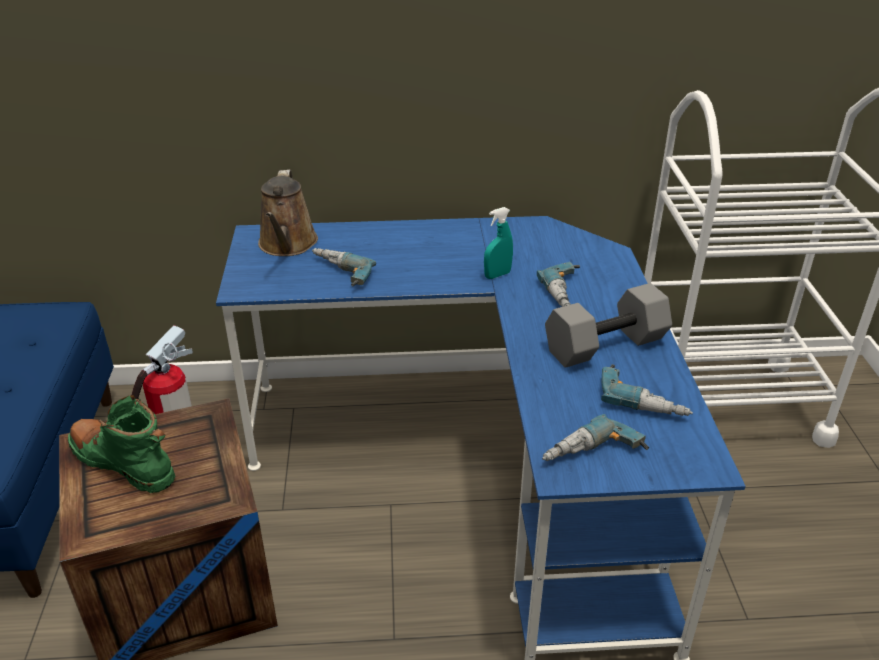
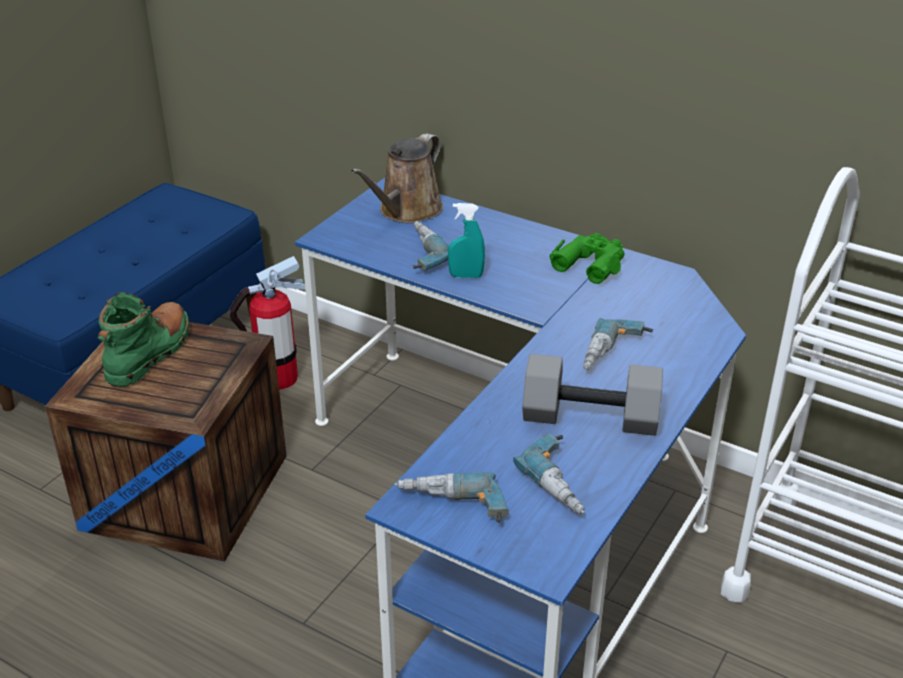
camera: 35 degrees right, 0 degrees up
(124, 463) = (149, 354): green boot -> green boot turned 45 degrees clockwise
(474, 236) = (590, 263): none -> green binoculars
(497, 275) = (566, 309): turquoise spray bottle -> turquoise spray bottle (466, 276)

